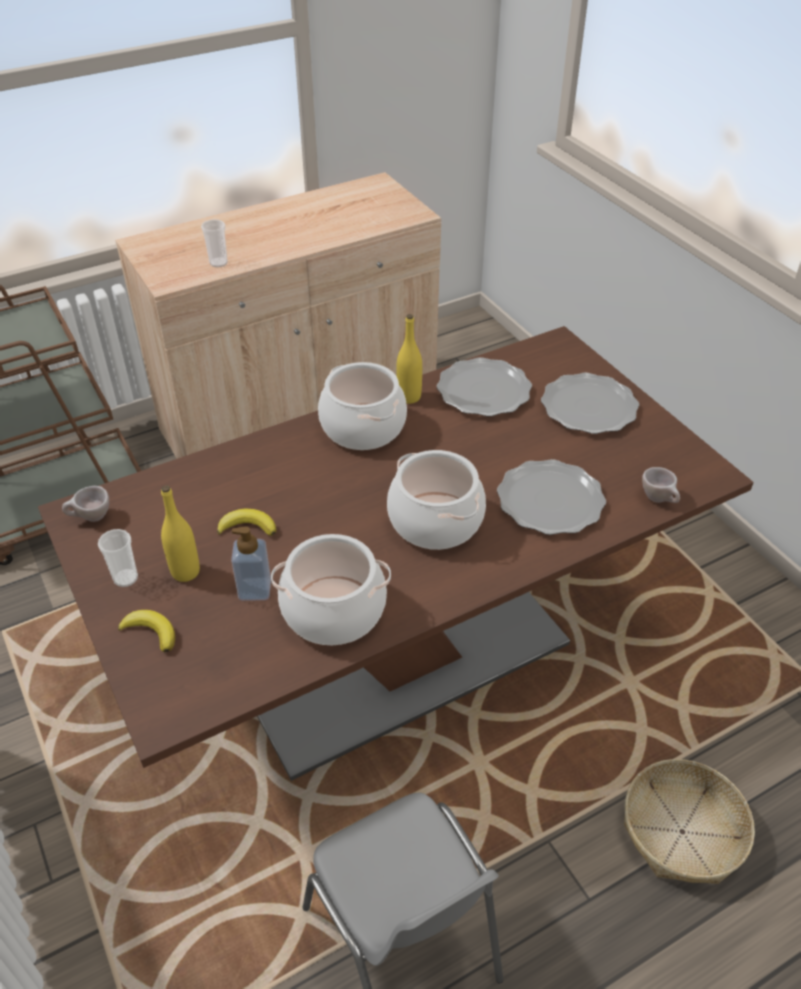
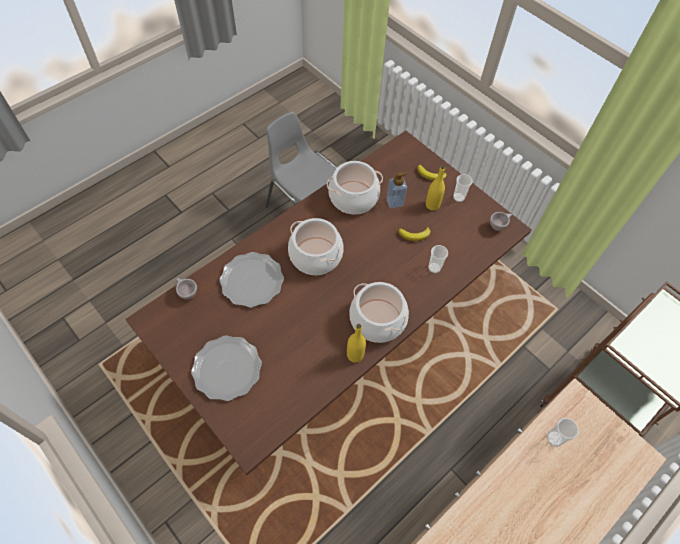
camera: 165 degrees right, 15 degrees up
(242, 475) = (434, 268): none -> cup
(483, 391) = (304, 371): plate -> none
(681, 831) = (188, 271): basket -> none

